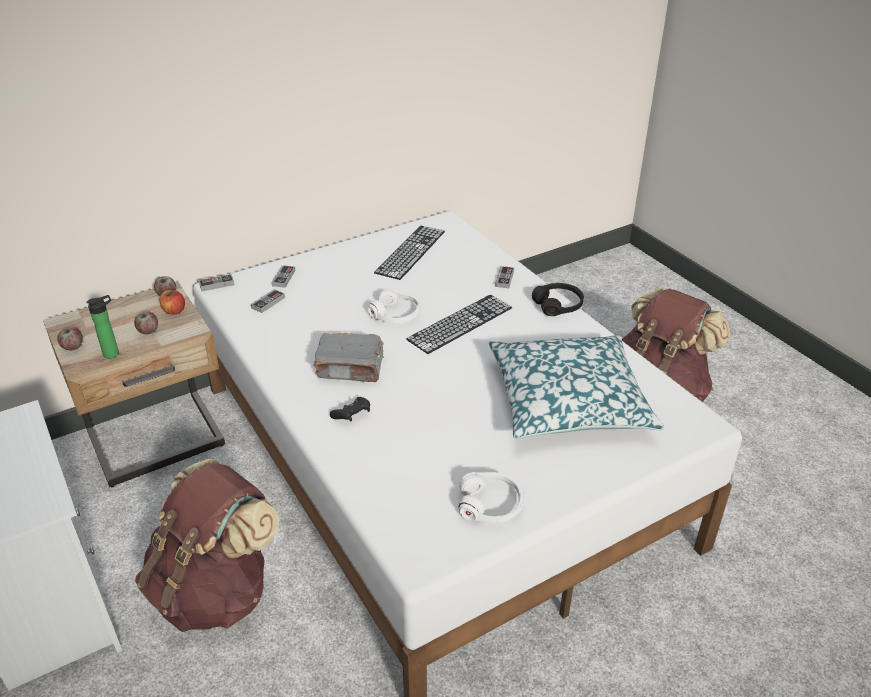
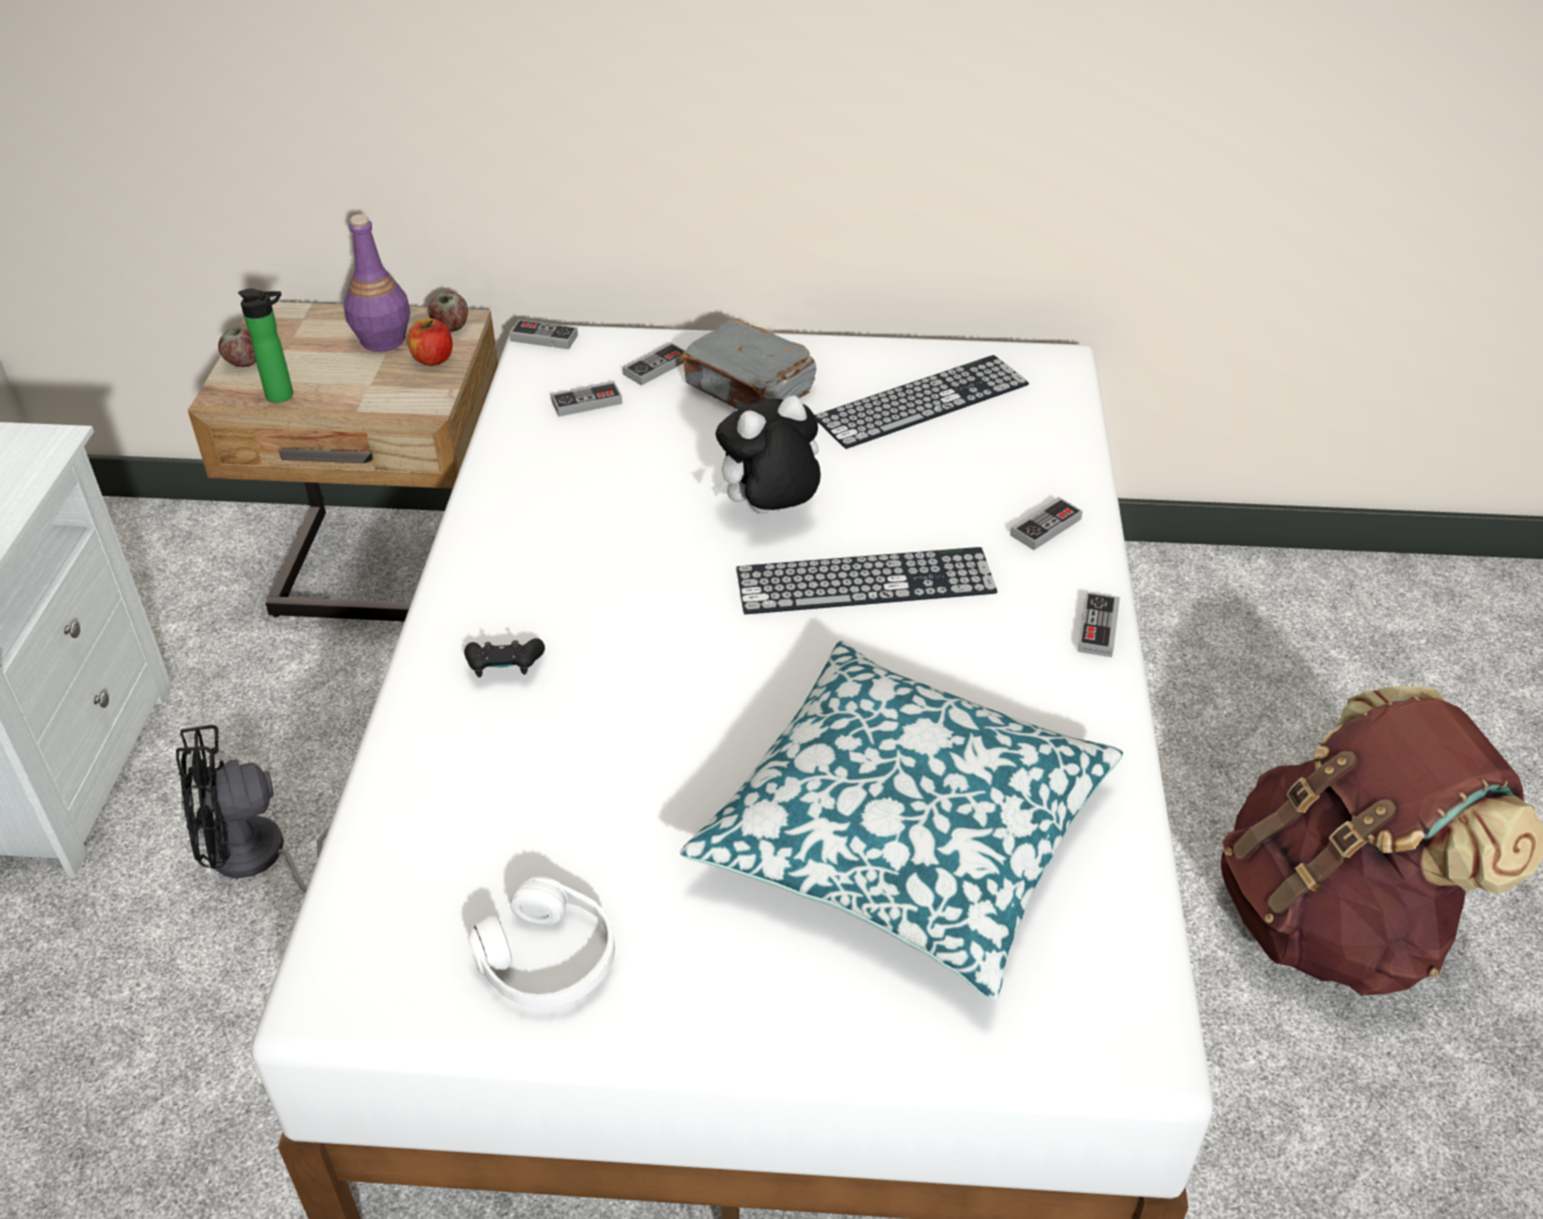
camera: 35 degrees right, 5 degrees up
(138, 312) = (383, 340): none -> purple bottle
(148, 331) = (364, 378): apple -> none
(216, 590) = (261, 859): brown backpack -> black fan
(351, 368) = (592, 580): grey book -> grey book (749, 389)
(396, 314) = (769, 513): white headphones -> plush toy
(558, 305) = (1098, 628): black headphones -> game controller

